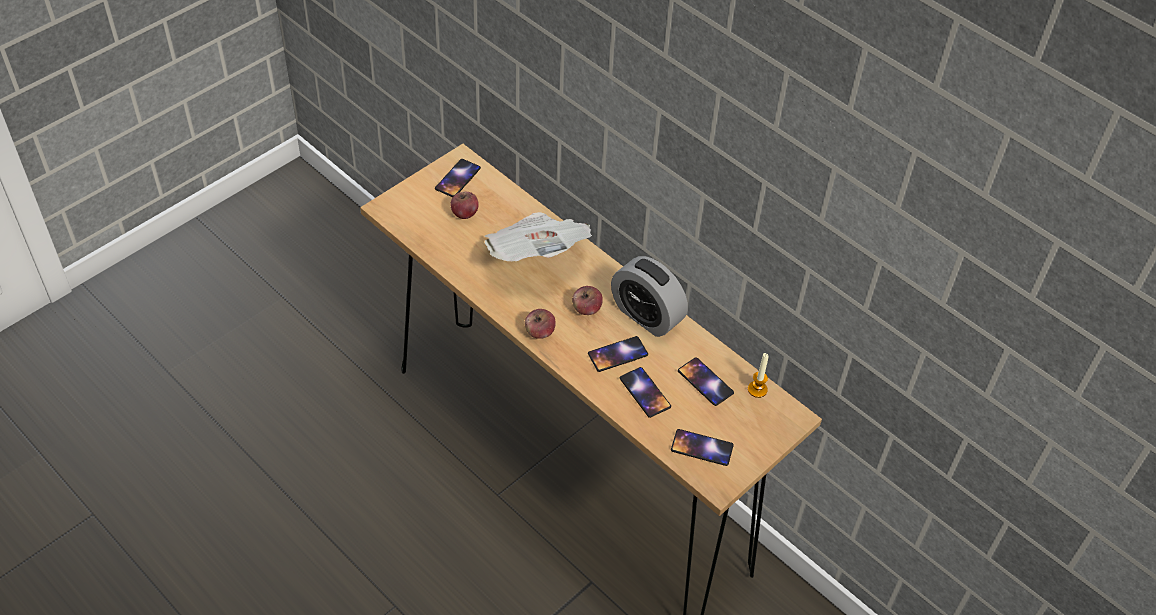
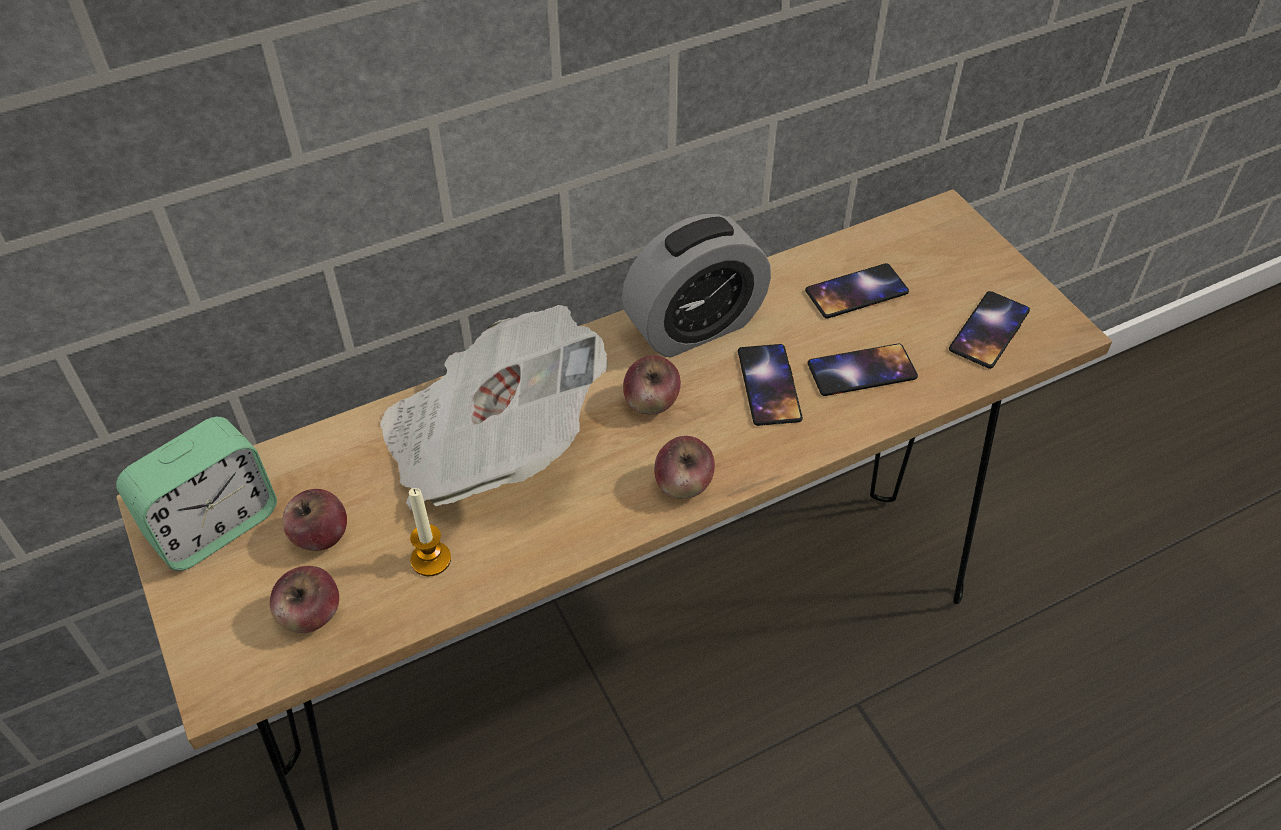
camera: 70 degrees left, 0 degrees up
(425, 223) = (311, 615): none -> apple
(458, 178) = (214, 526): phone -> alarm clock
(757, 389) = (885, 238): candle -> candle (431, 559)

